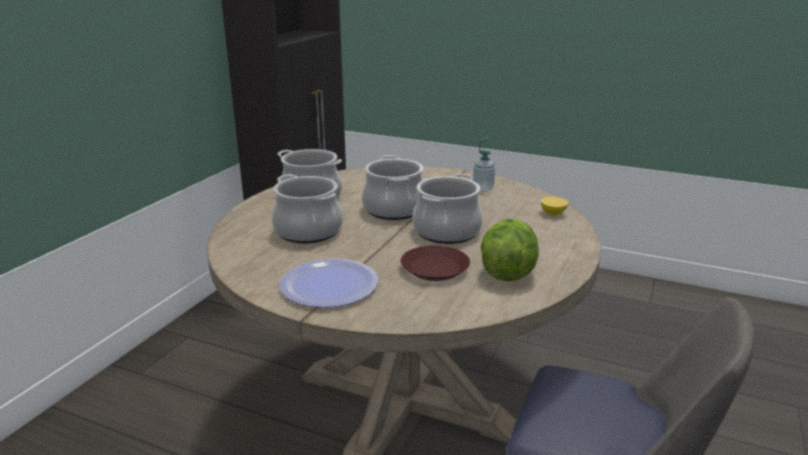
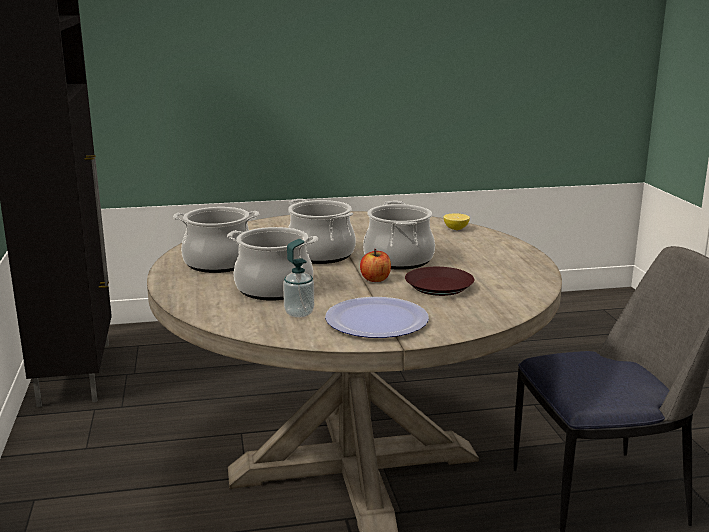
camera: 35 degrees left, 5 degrees down
(396, 245) = (375, 279): none -> apple
(483, 189) = (368, 223): soap dispenser -> soap dispenser (299, 313)
(507, 272) = (496, 275): lettuce -> none

